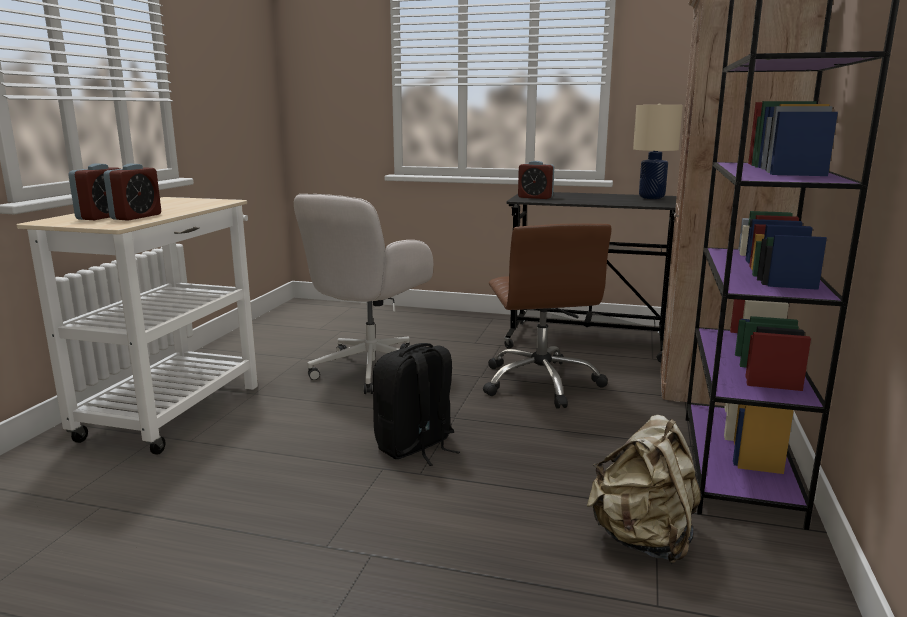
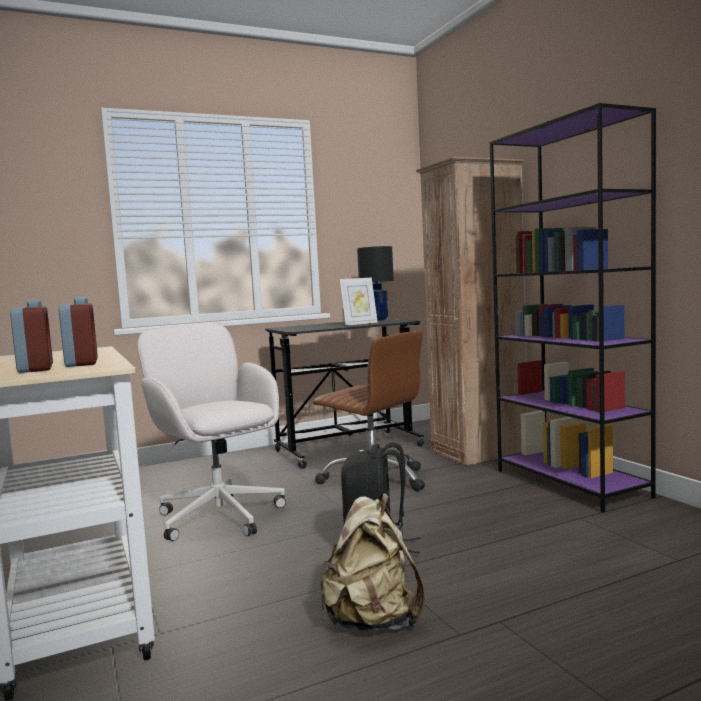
camera: 40 degrees left, 10 degrees down
(371, 370) = (220, 517): white office chair -> white office chair turned 150 degrees clockwise
(535, 197) = (299, 328): alarm clock -> none
(610, 201) = (360, 323): none -> picture frame
(643, 540) = (608, 535): beige backpack -> beige backpack (373, 621)
(652, 198) = (378, 320): beige table lamp -> black table lamp

